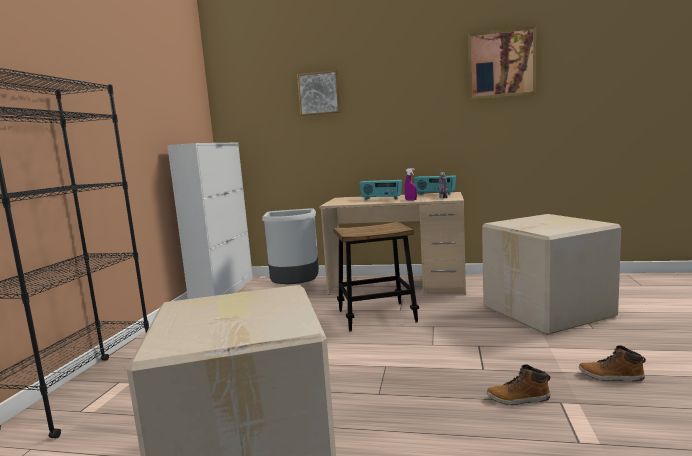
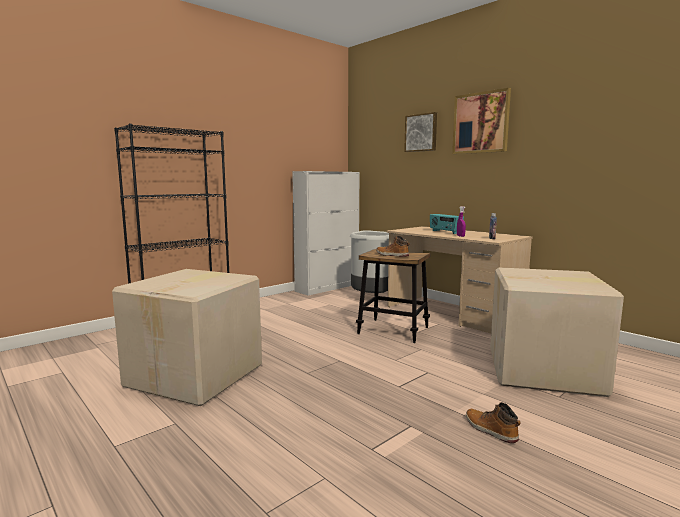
camera: 35 degrees right, 0 degrees up
(434, 194) = (500, 235): radio -> none
(501, 64) = (591, 103): picture -> picture (481, 123)
(518, 399) = (385, 411): boot -> boot (392, 255)

